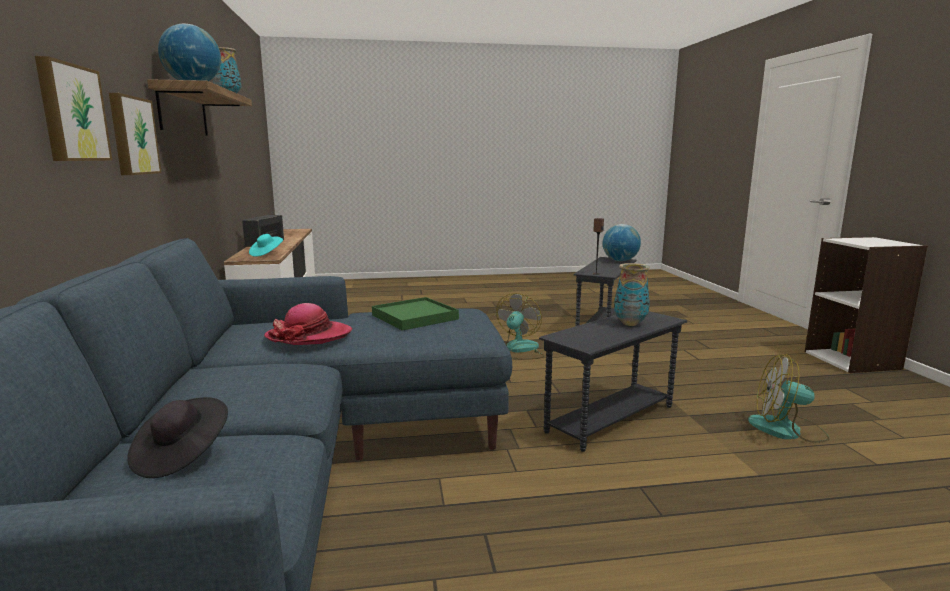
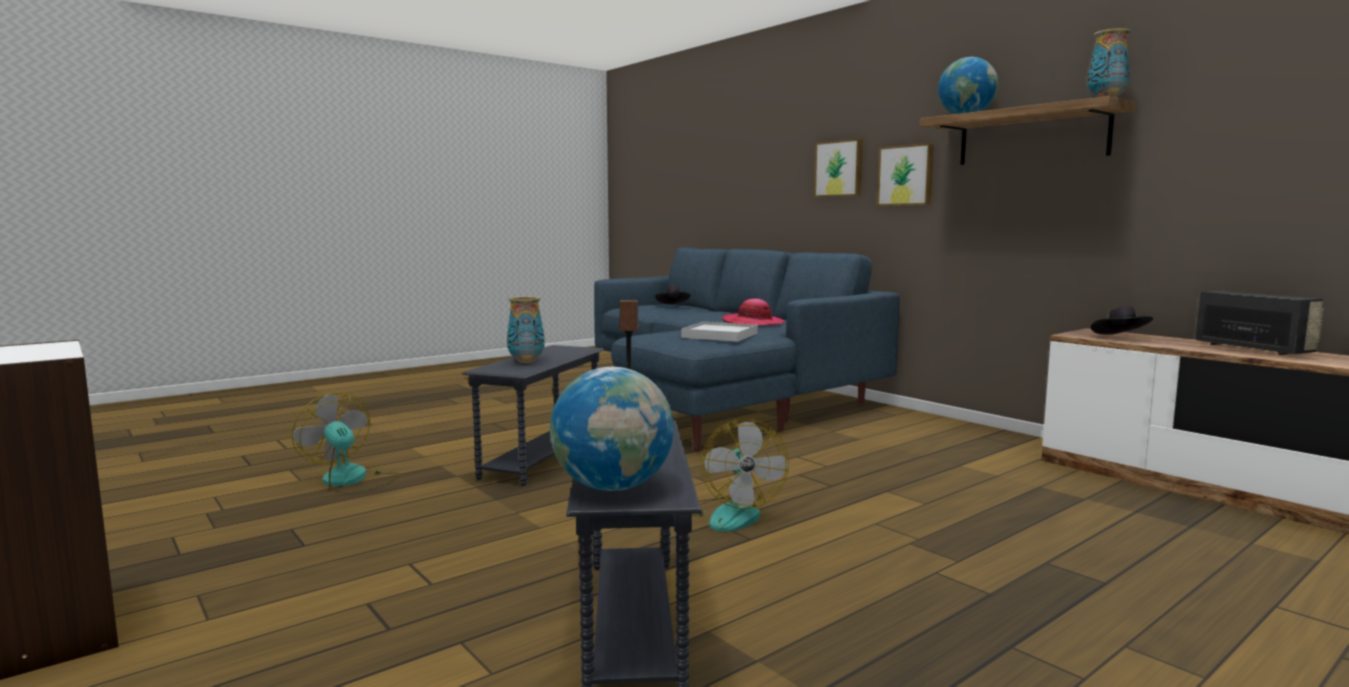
camera: 150 degrees right, 5 degrees down
(266, 254) = (1121, 338): turquoise hat -> black hat
(415, 317) = (719, 335): green tray -> white tray
(787, 430) = (351, 481): fan -> fan turned 120 degrees counterclockwise

